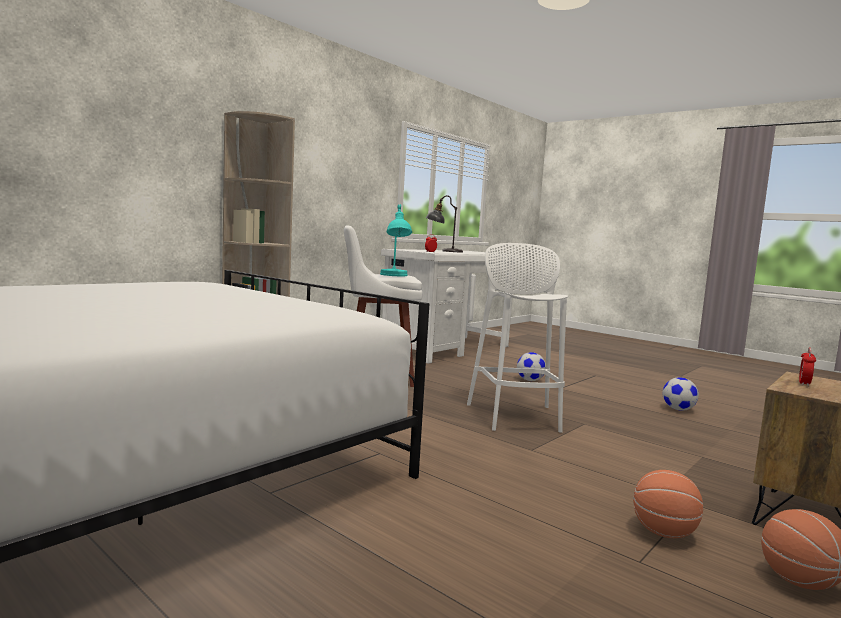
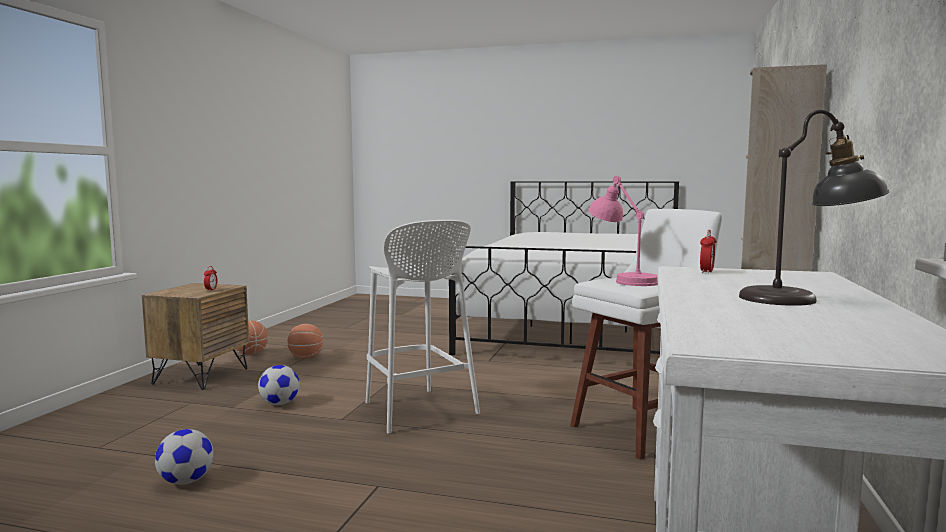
camera: 155 degrees right, 0 degrees up
(395, 276) = (622, 280): turquoise table lamp -> pink table lamp
(530, 380) = (437, 495): football -> football (279, 404)

